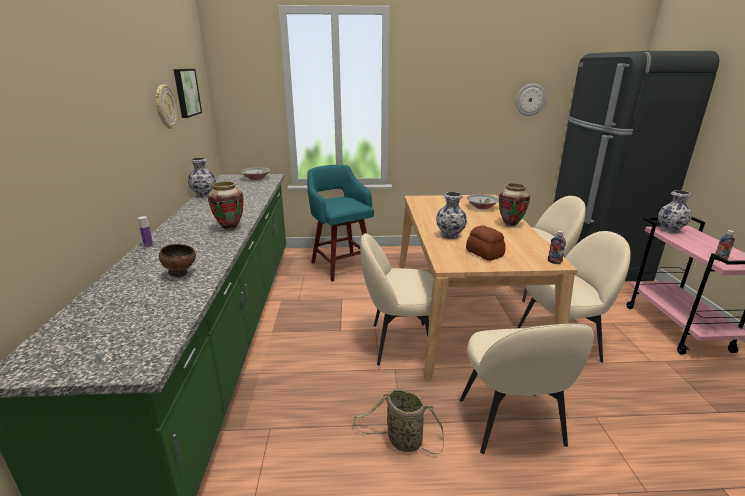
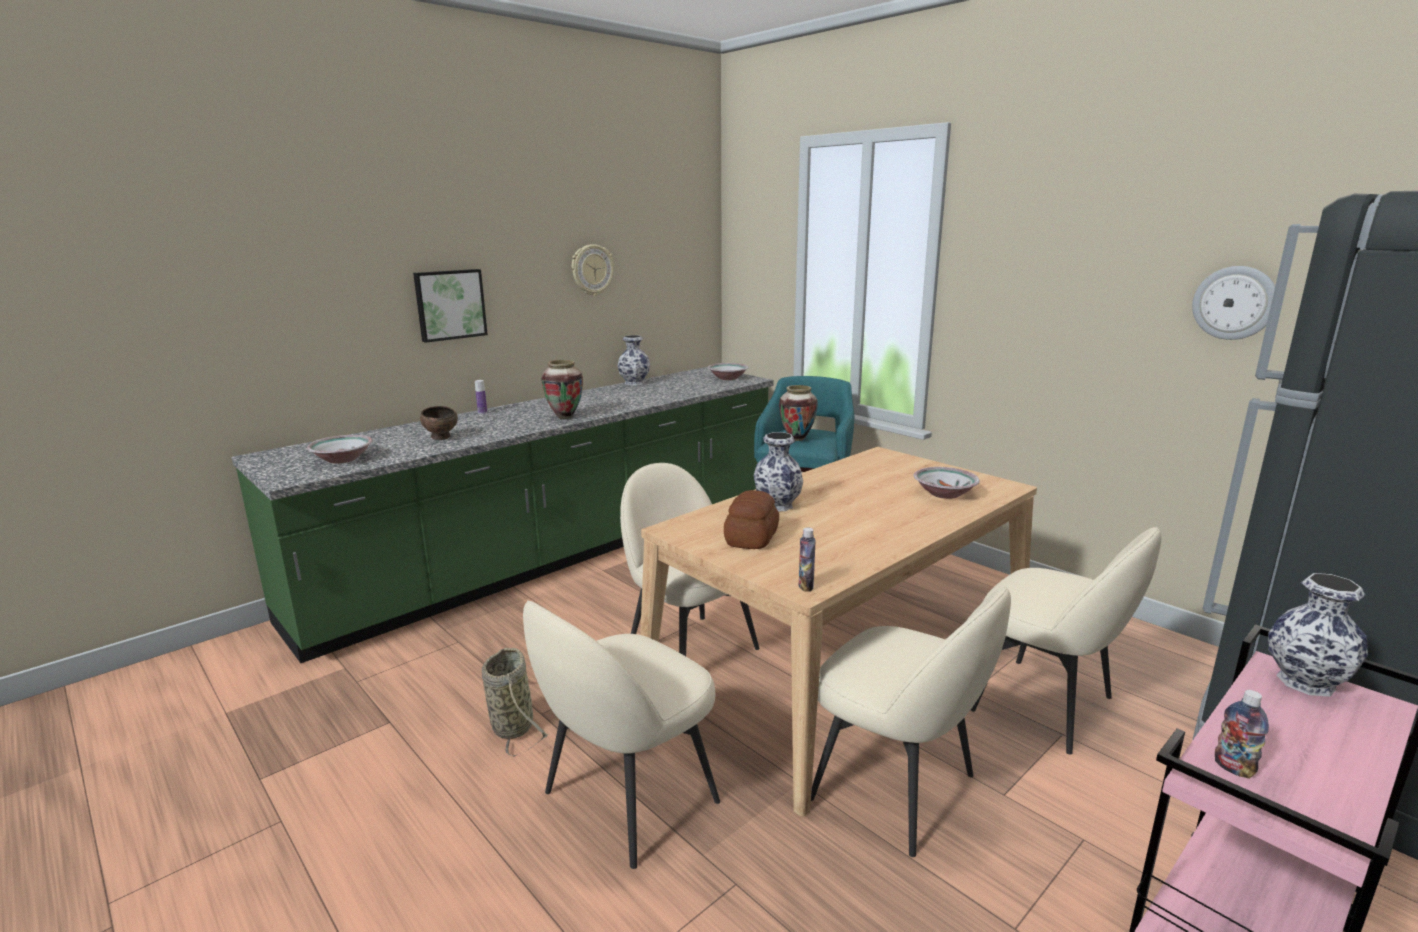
camera: 50 degrees right, 5 degrees down
(139, 325) = (342, 459): none -> bowl
(185, 92) = (649, 255): picture -> picture (450, 304)
(510, 225) = (906, 527): vase -> vase (797, 439)

